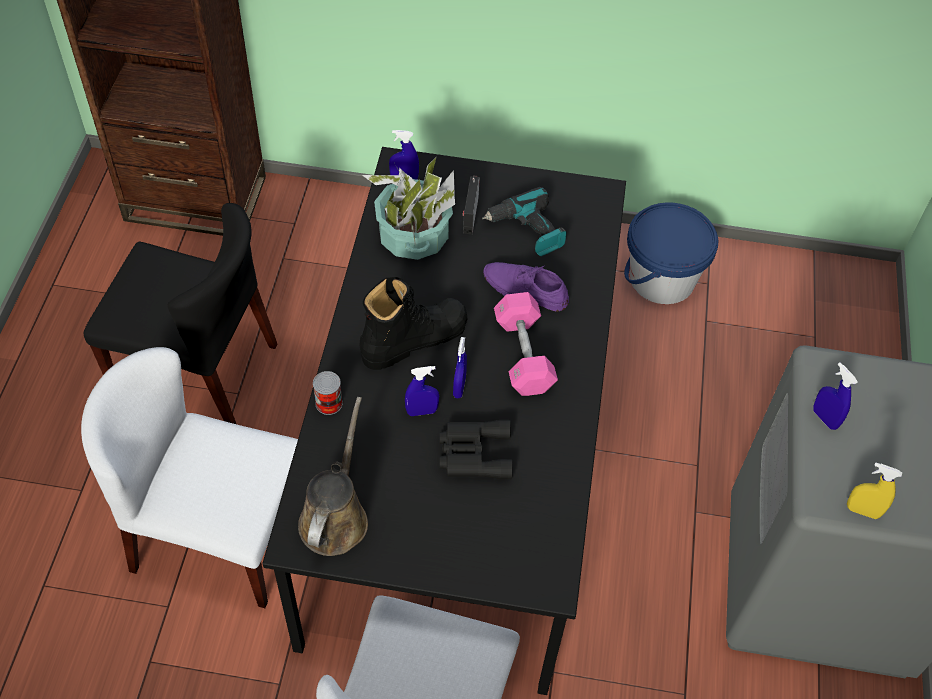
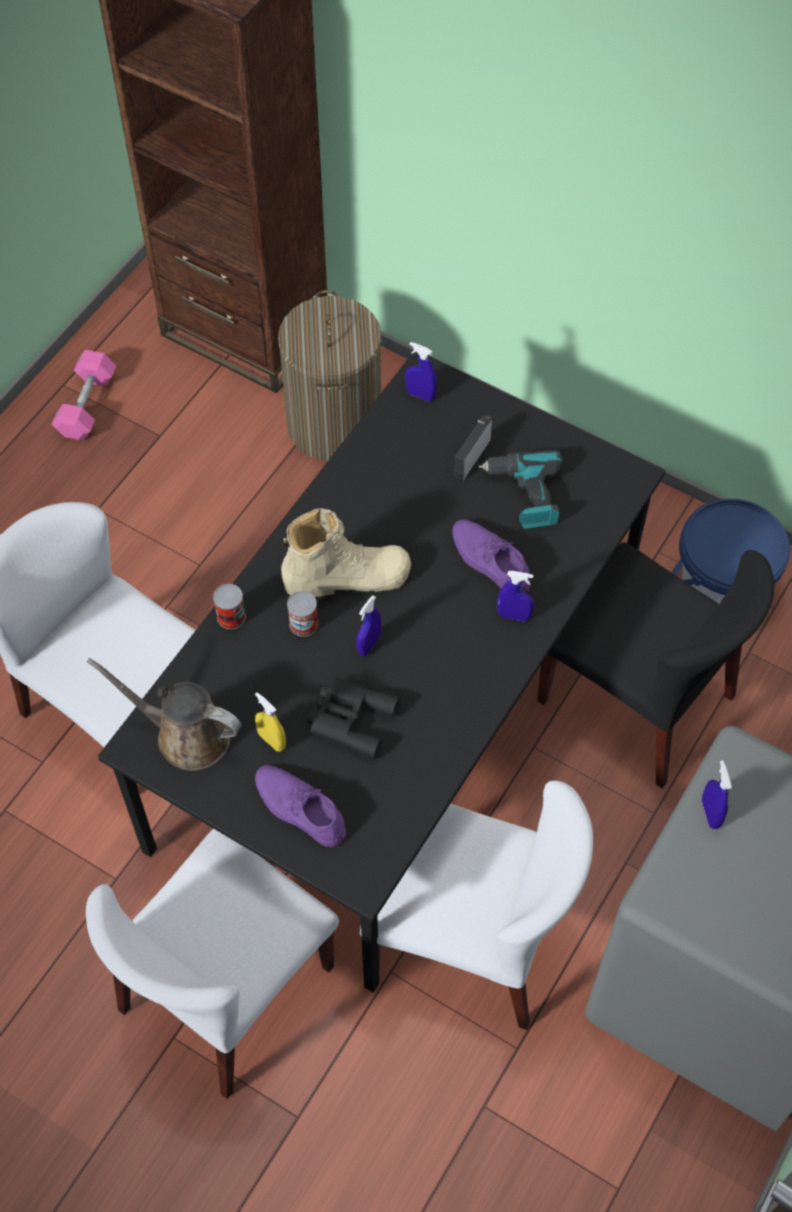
camera: 25 degrees right, 5 degrees up
(198, 371) = (170, 527): black chair -> black chair (637, 699)
(302, 248) = (334, 424): none -> laundry basket
(335, 517) = (185, 735): brown watering can -> brown watering can turned 105 degrees counterclockwise
(395, 388) = (303, 624): none -> can
(413, 339) = (347, 577): black boot -> beige boot
(414, 236) = (400, 463): potted plant -> none
(422, 411) = (319, 657): blue spray bottle -> blue spray bottle (514, 616)
(466, 544) = (299, 808): none -> purple shoe
(523, 354) = (453, 631): pink dumbbell -> pink dumbbell (87, 405)
(604, 618) = (470, 937): none -> white chair
(862, 511) = (695, 924): yellow spray bottle -> yellow spray bottle (271, 740)

